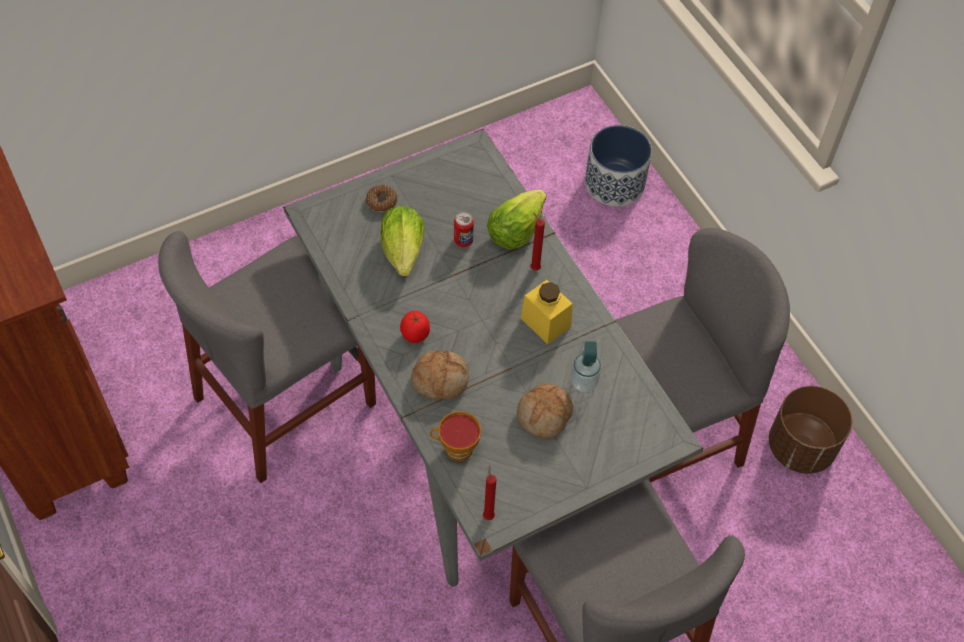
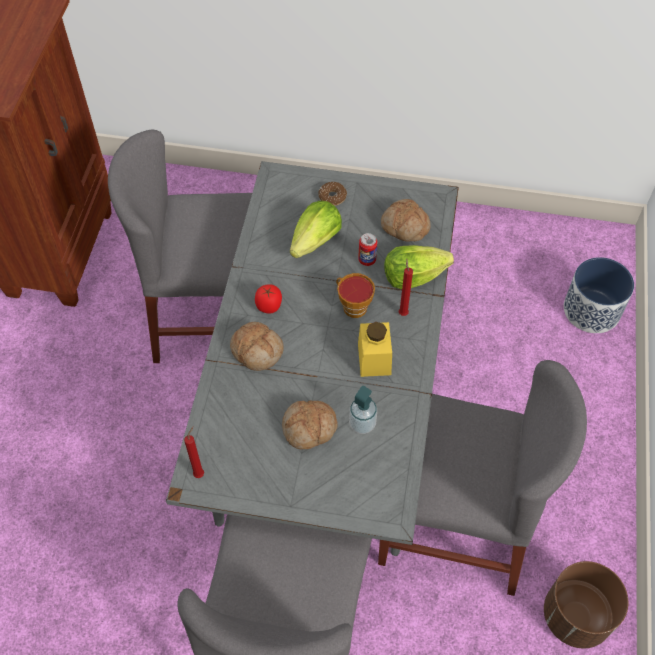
camera: 40 degrees right, 0 degrees up
(455, 449) = (221, 408): cup -> cup (352, 306)
(469, 191) = (404, 227): none -> bread

